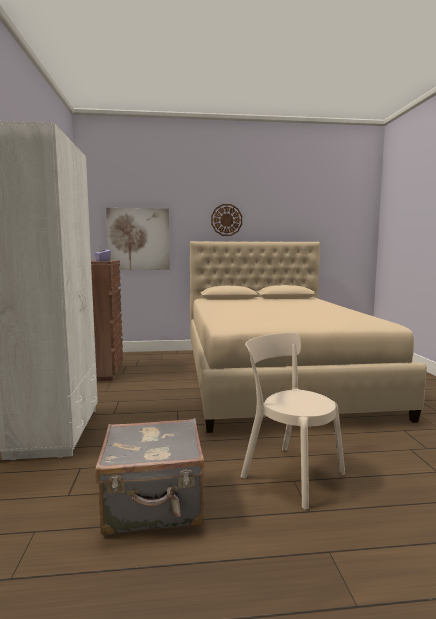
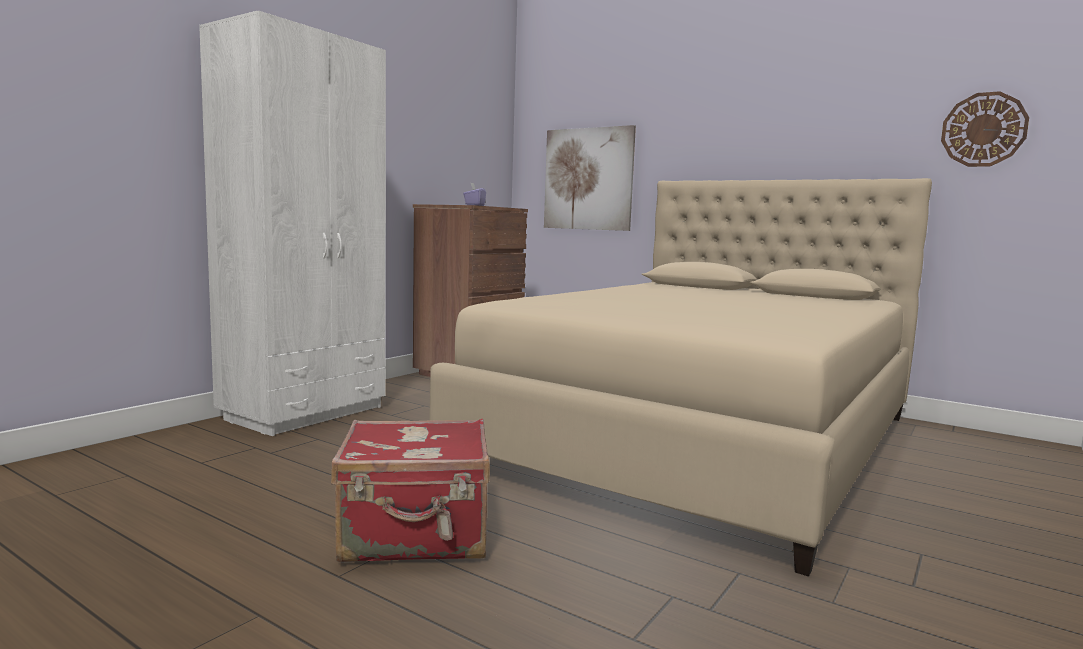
camera: 40 degrees right, 0 degrees up
(154, 504) = (234, 498): grey suitcase -> none
(226, 220) = (733, 140): wall clock -> wall clock (983, 129)
(288, 473) = (416, 535): beige chair -> red suitcase

